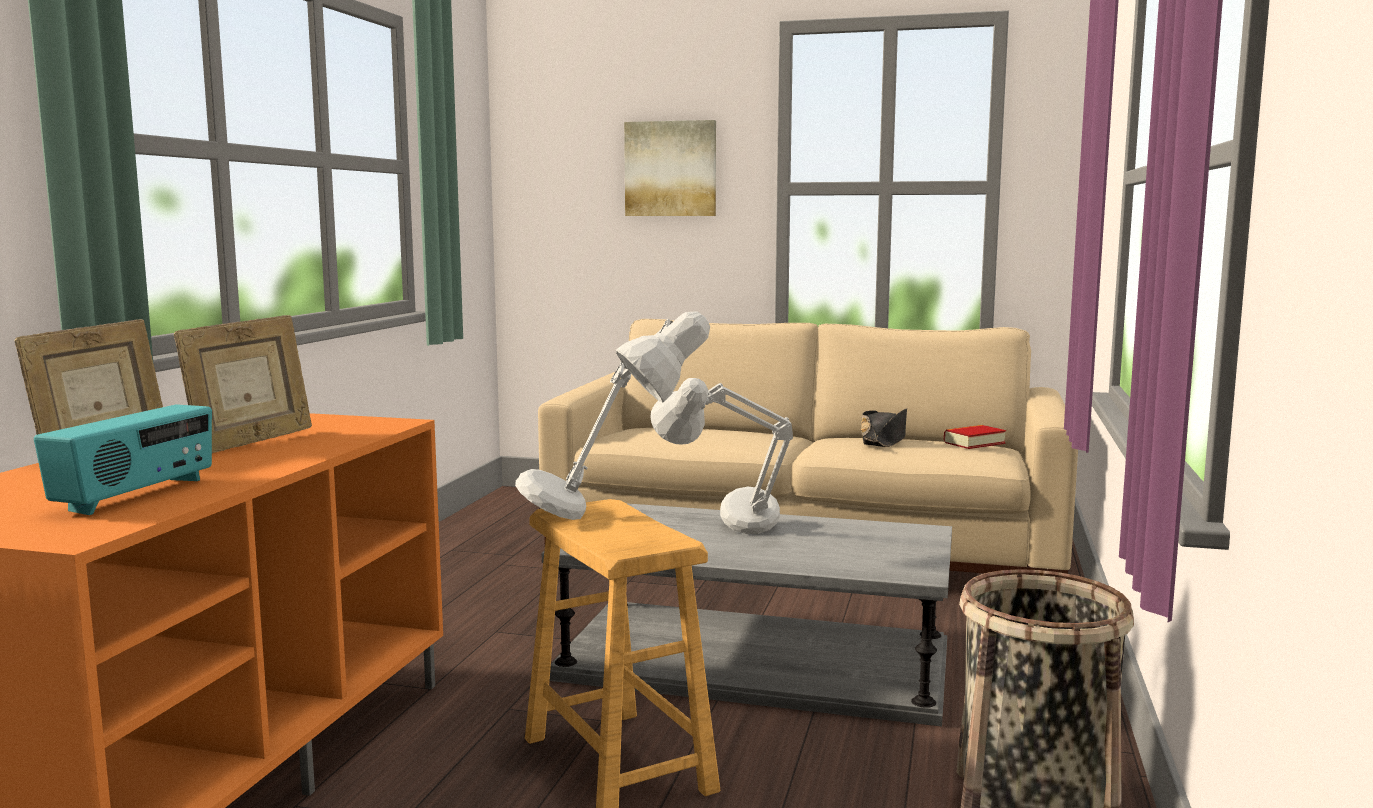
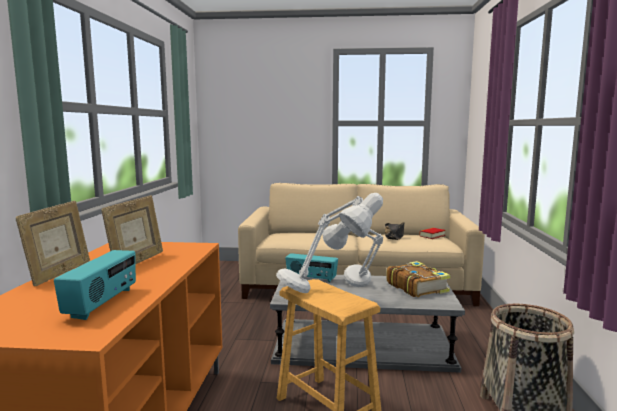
camera: 10 degrees left, 0 degrees up
(657, 515) = (311, 279): none -> radio
(671, 169) = (283, 114): picture -> none
(874, 541) = (417, 287): none -> book

